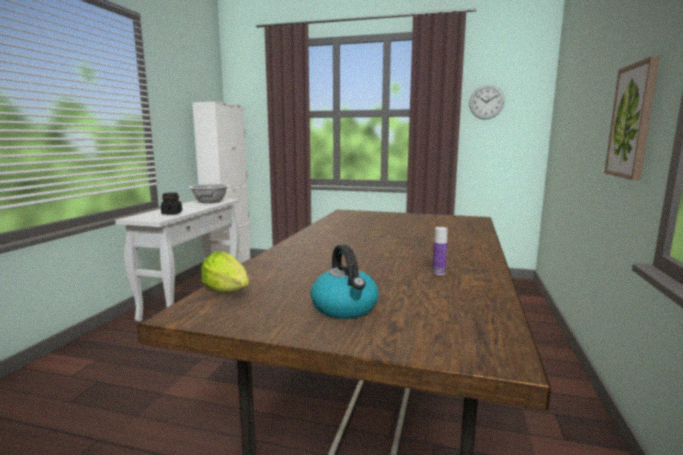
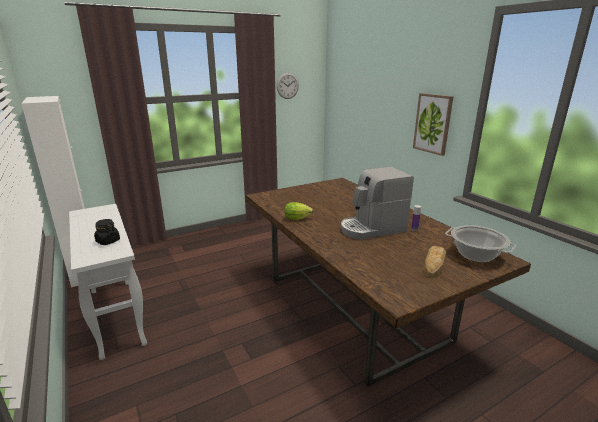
camera: 45 degrees left, 10 degrees up
(210, 201) = (95, 214): cooking pot -> cooking pot (475, 255)
(228, 293) = (379, 282): lettuce -> lettuce (298, 218)
(345, 308) = (434, 264): kettle -> bread
(379, 256) = (372, 229): none -> coffee machine

